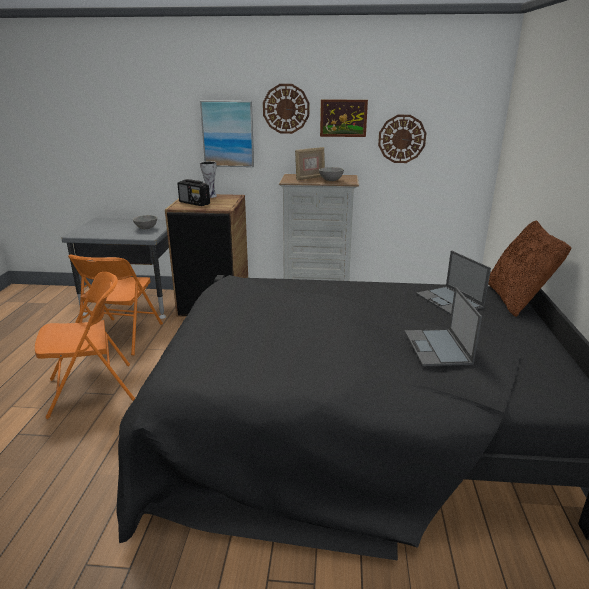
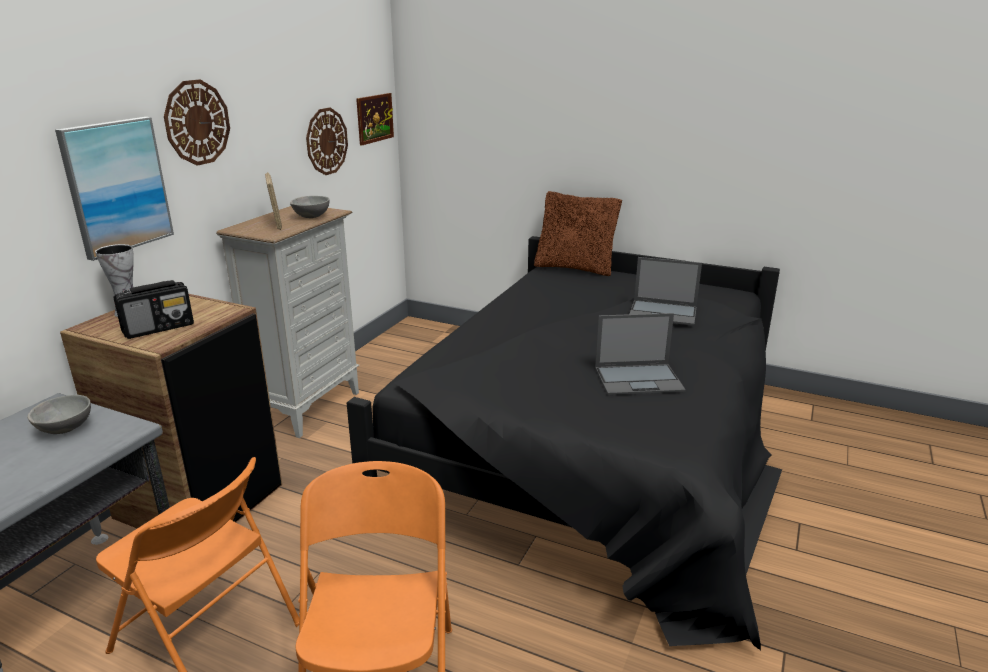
camera: 70 degrees left, 0 degrees up
(343, 118) = (267, 124): picture -> picture (374, 118)
(450, 301) = (564, 289): laptop -> laptop (639, 379)

